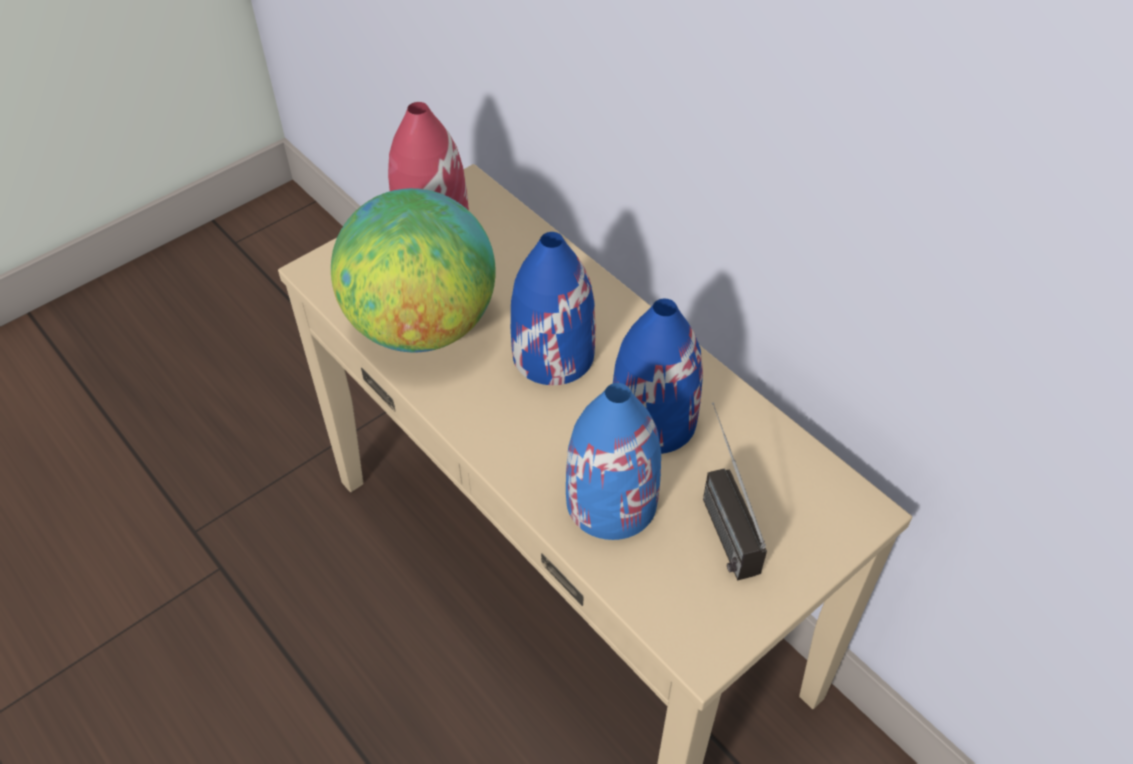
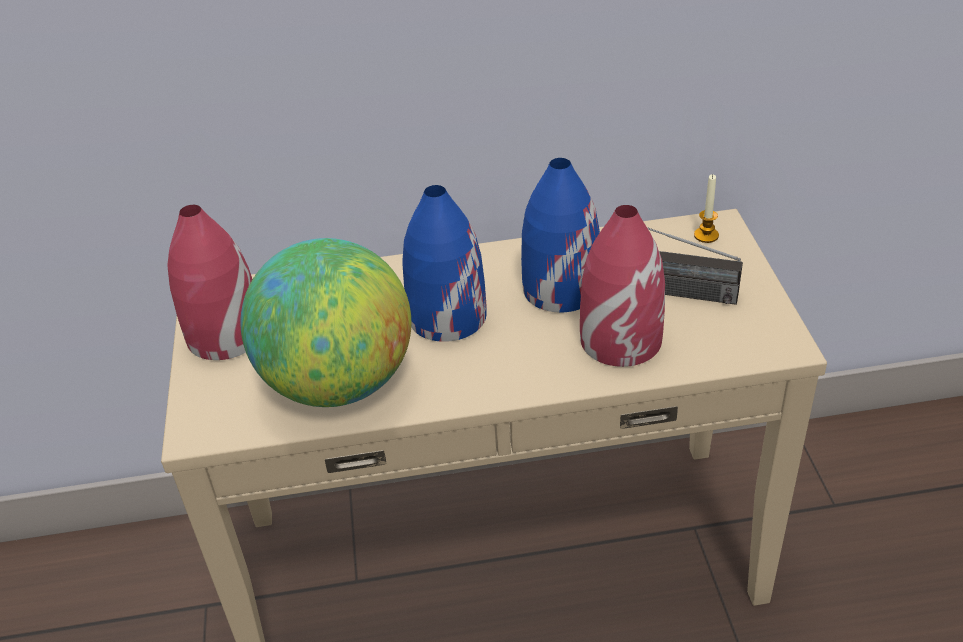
camera: 55 degrees left, 10 degrees down
(612, 500) = (620, 339): blue vase -> red vase
(836, 507) = (706, 235): none -> candle

